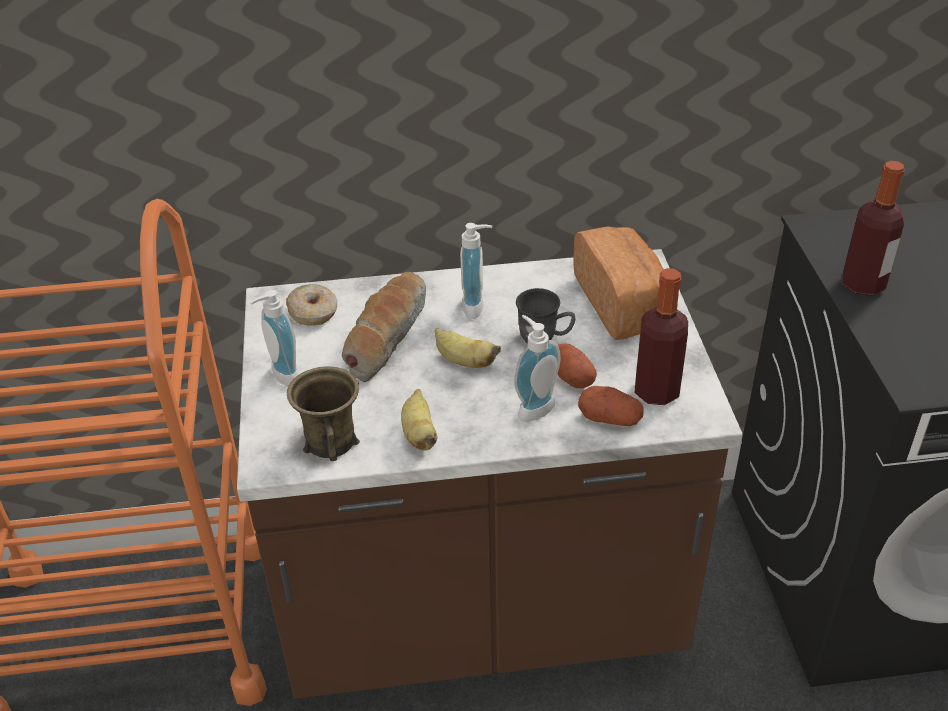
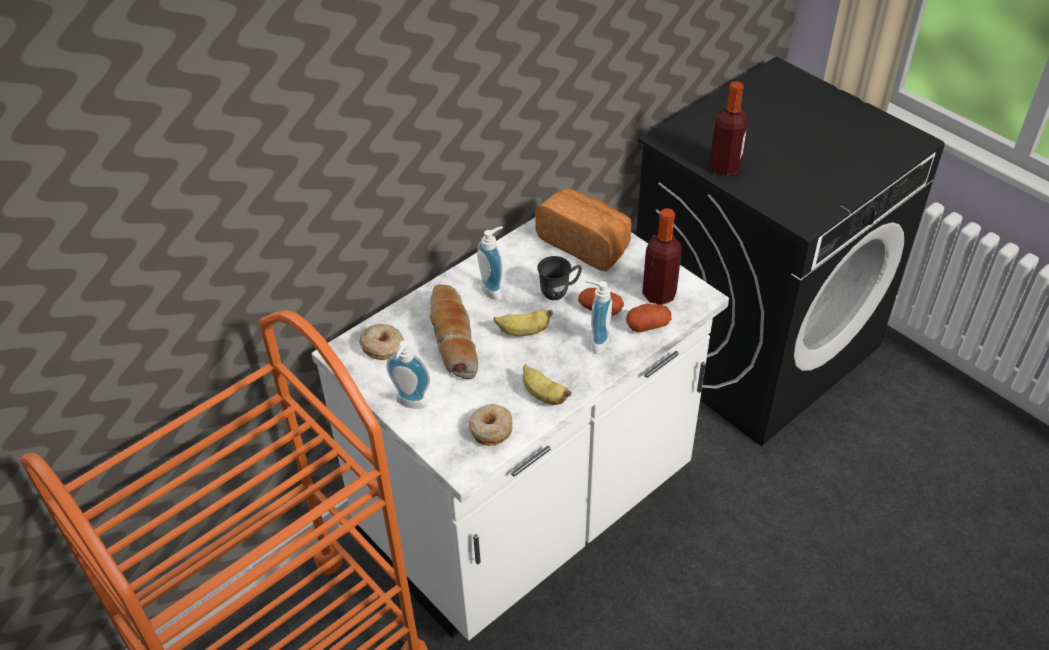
camera: 35 degrees left, 5 degrees up
(331, 441) = (491, 429): brown mug -> donut
(481, 608) = (528, 511): brown counter -> white counter

